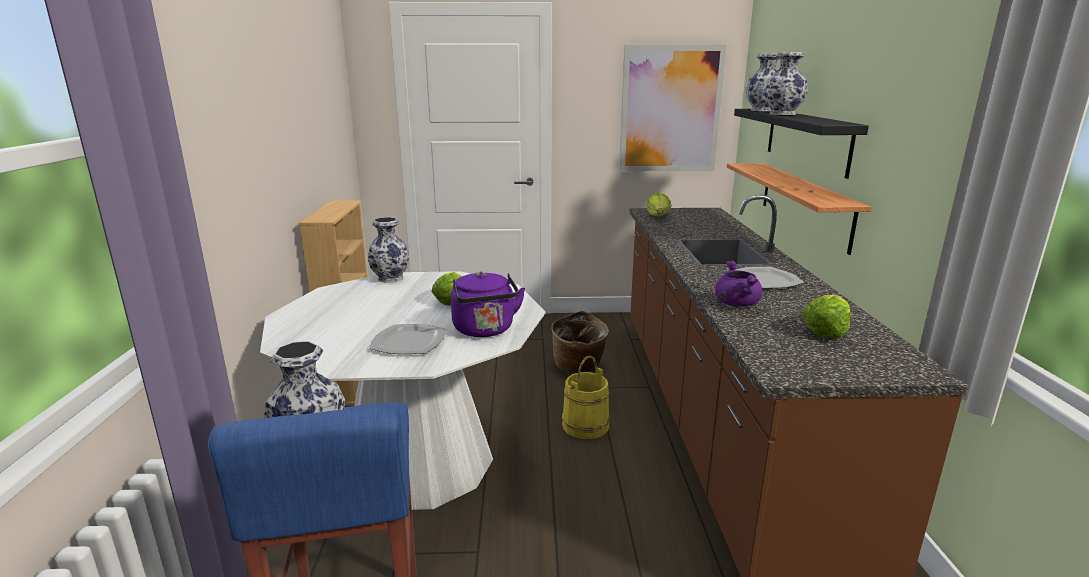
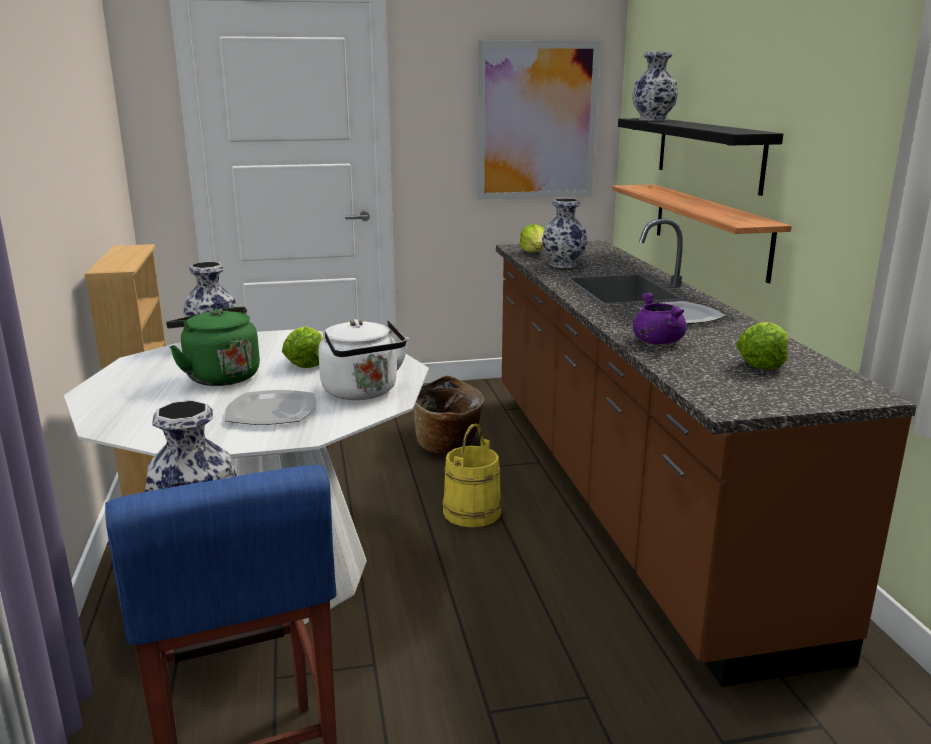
camera: 10 degrees left, 0 degrees up
(382, 308) = (219, 376): none -> green kettle
(485, 330) = (363, 392): purple kettle -> white kettle
(782, 114) = (679, 123): vase -> vase (563, 264)

